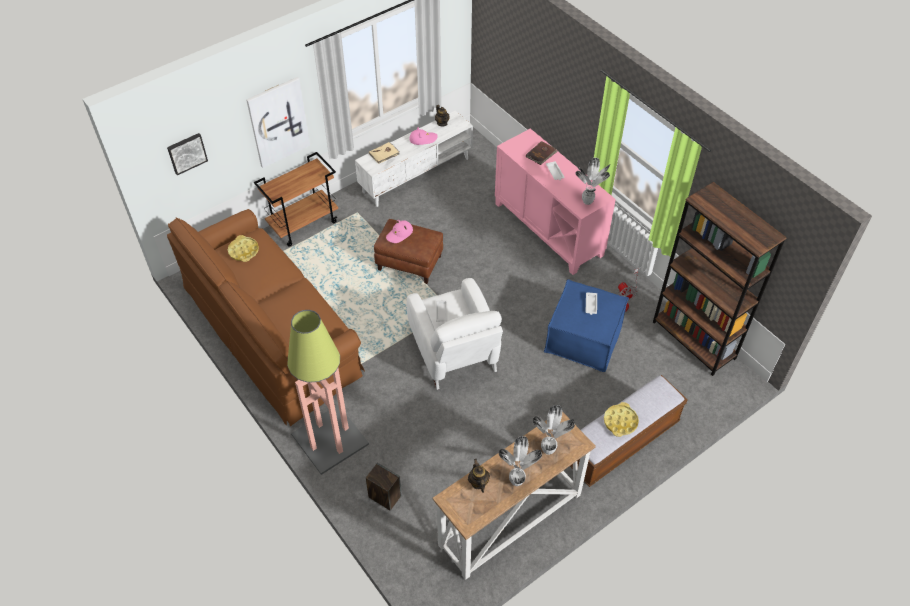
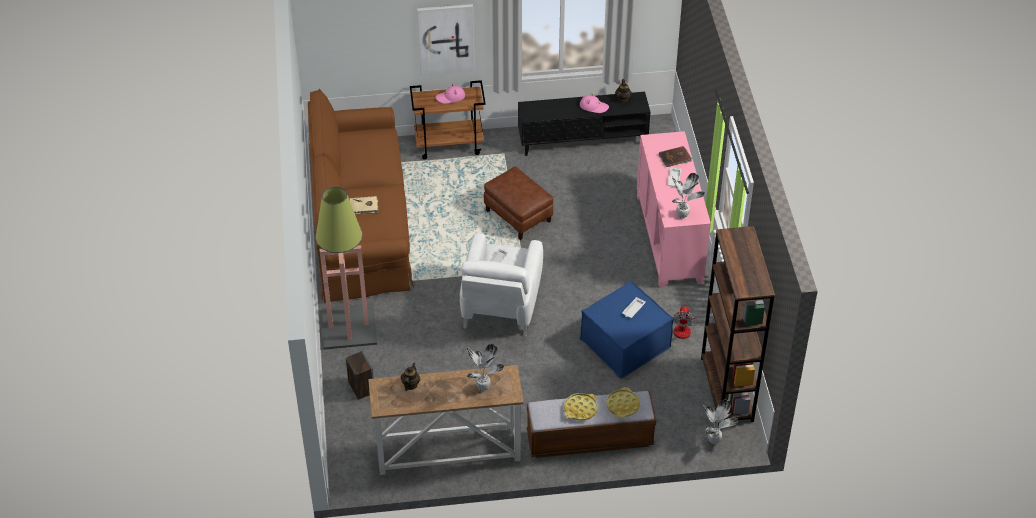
camera: 30 degrees right, 5 degrees down
(187, 153) = (350, 36): picture -> none
(243, 251) = (366, 141): yellow tray -> yellow tray (623, 405)
(384, 154) = (548, 107): beige book -> beige book (364, 206)
(399, 234) = (513, 182): pink hat -> pink hat (450, 97)
(416, 174) = (583, 141): white tv stand -> black tv stand
(518, 482) = (441, 398): potted plant -> potted plant (714, 441)

